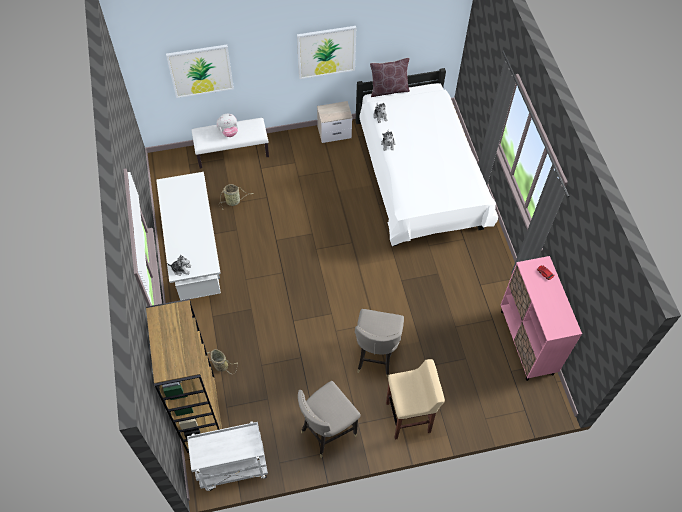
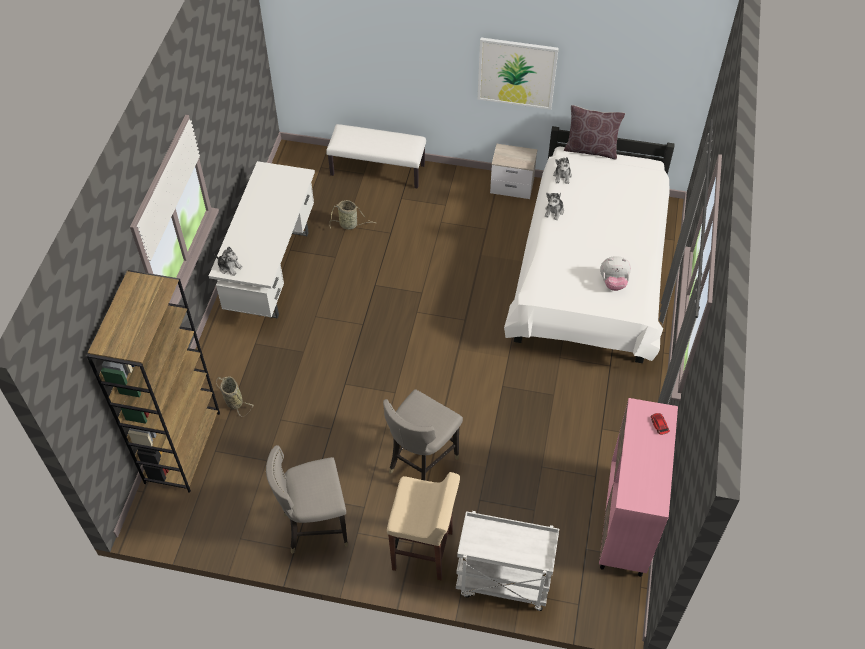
camera: 25 degrees right, 5 degrees down
(200, 70) = (356, 50): picture -> none
(228, 132) = (375, 140): plush toy -> plush toy (613, 282)
(232, 469) = (183, 523): white cart -> white cart (502, 582)

